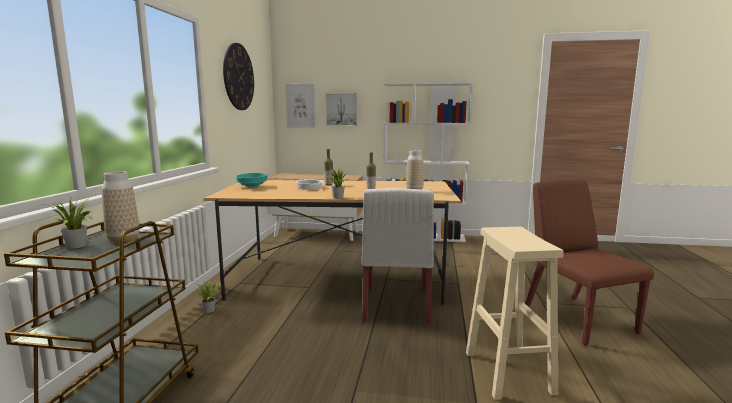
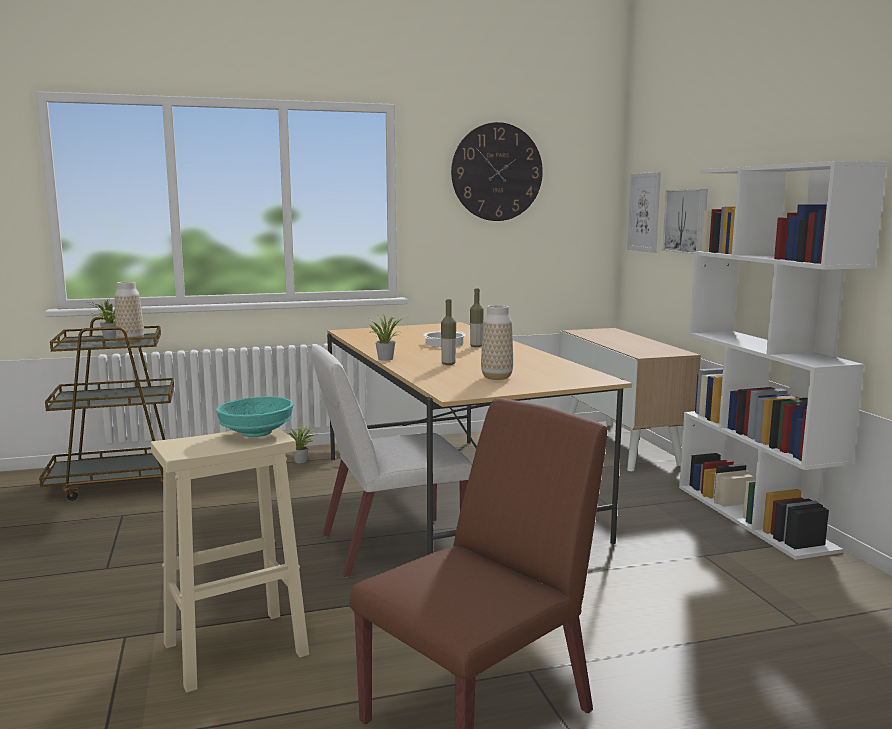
camera: 65 degrees right, 0 degrees up
(252, 186) = (415, 330): turquoise bowl -> turquoise bowl (257, 433)

